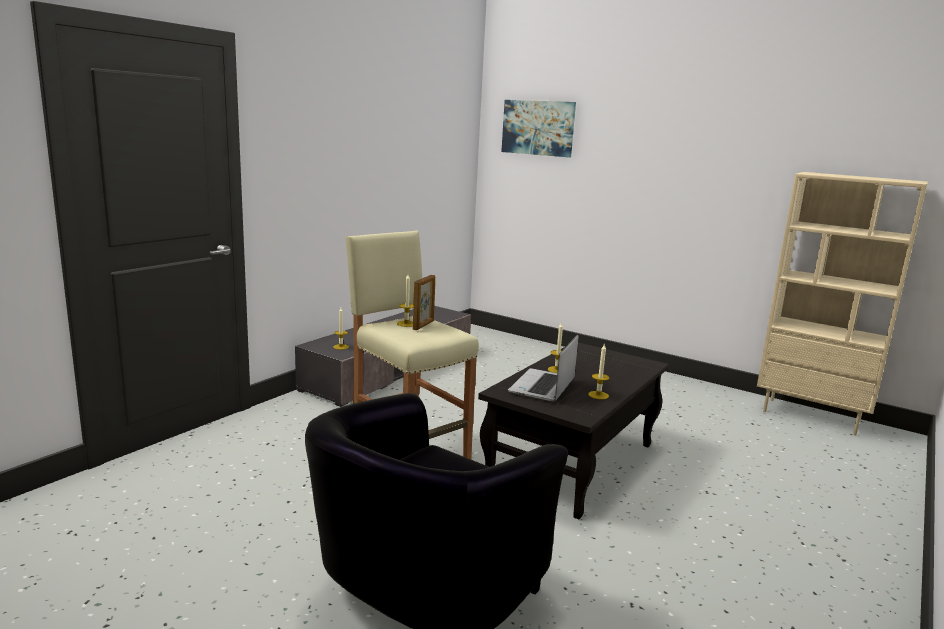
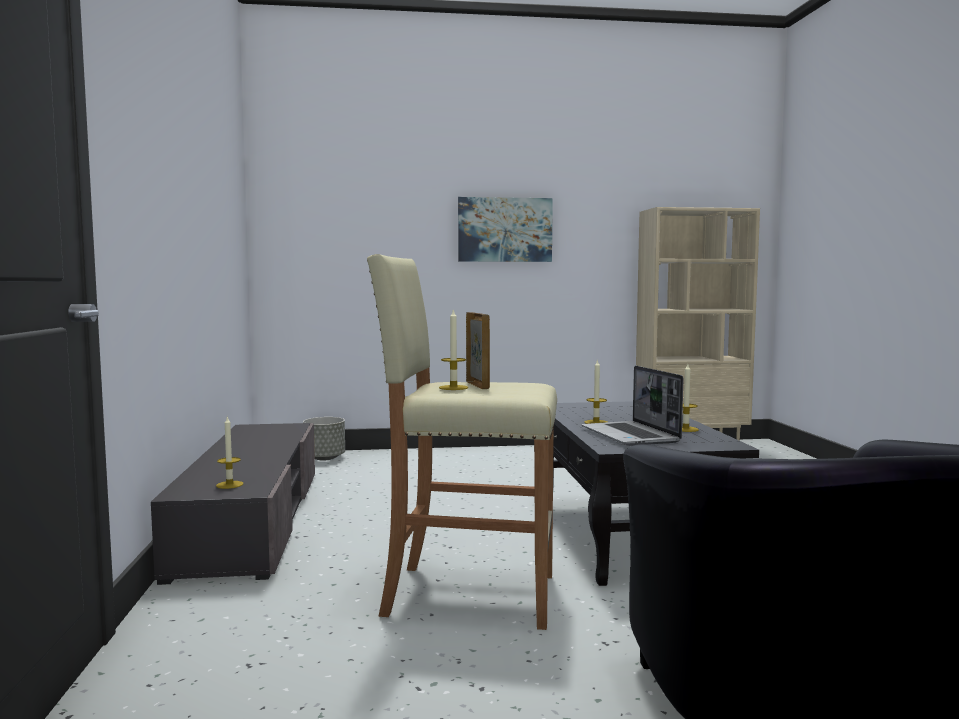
camera: 40 degrees left, 10 degrees down
(500, 339) = (324, 458): none -> grey planter
(538, 128) = (337, 180): picture -> picture (504, 230)

